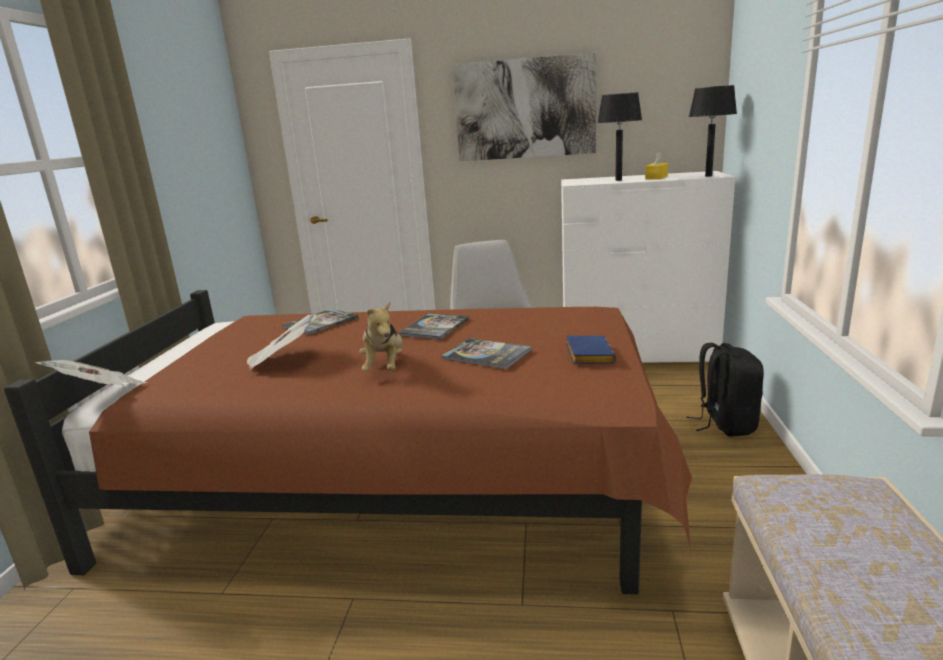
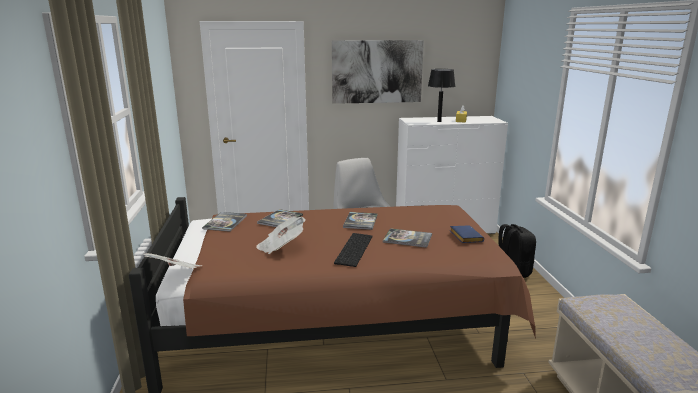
camera: 15 degrees left, 0 degrees up
(243, 325) = (225, 222): none -> book
(385, 367) = (353, 249): plush toy -> keyboard
(708, 176) = (492, 121): black table lamp -> none

